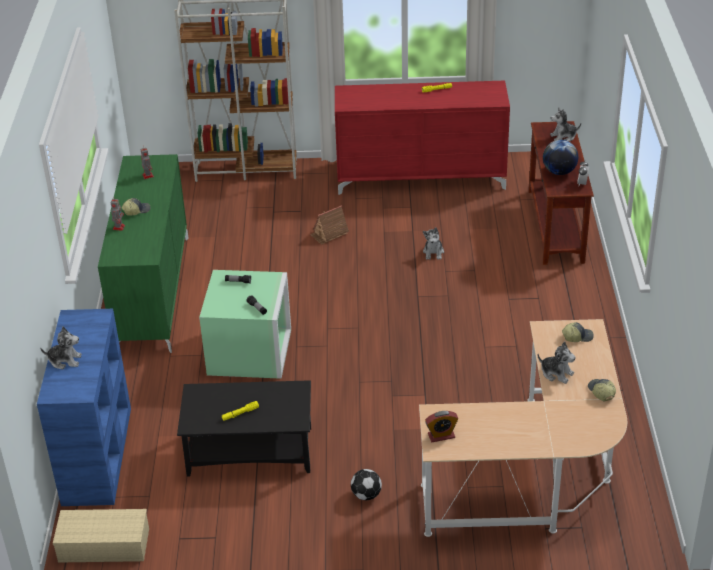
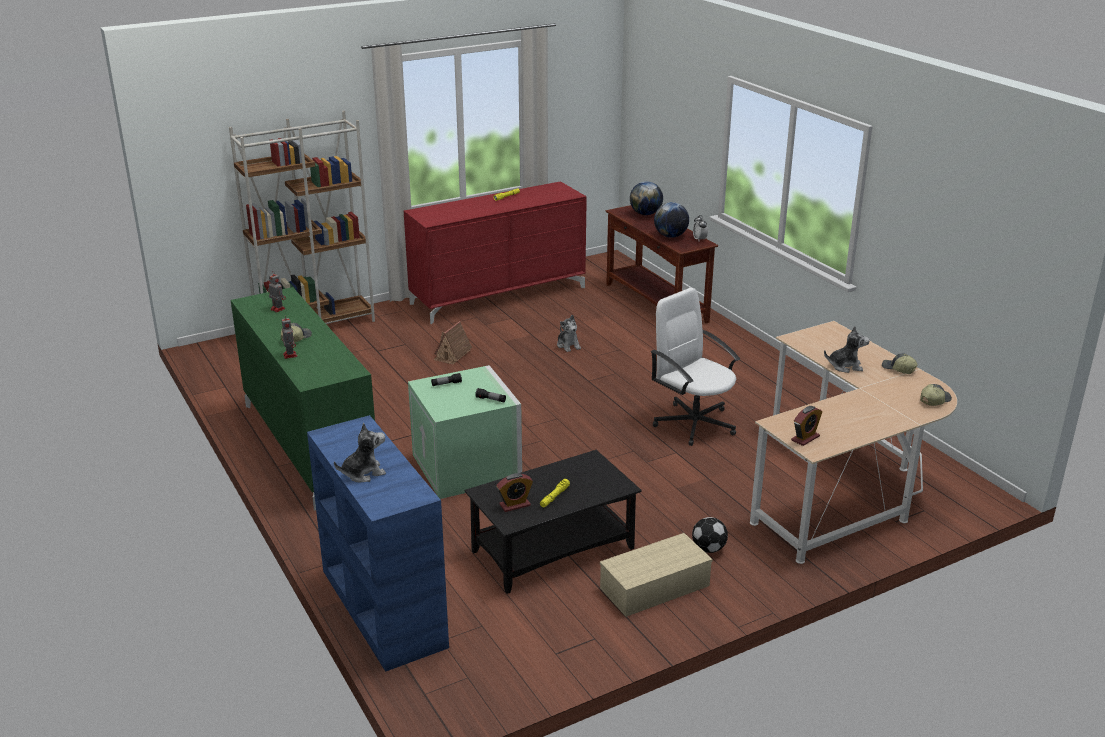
camera: 30 degrees left, 10 degrees down
(102, 546) = (474, 692): beige storage box -> beige storage box (654, 588)
(206, 410) = (515, 505): none -> alarm clock
(467, 370) = (694, 423): none -> white office chair
(563, 137) = (645, 214): plush toy -> globe
(577, 336) = (829, 337): cap -> cap (934, 400)

